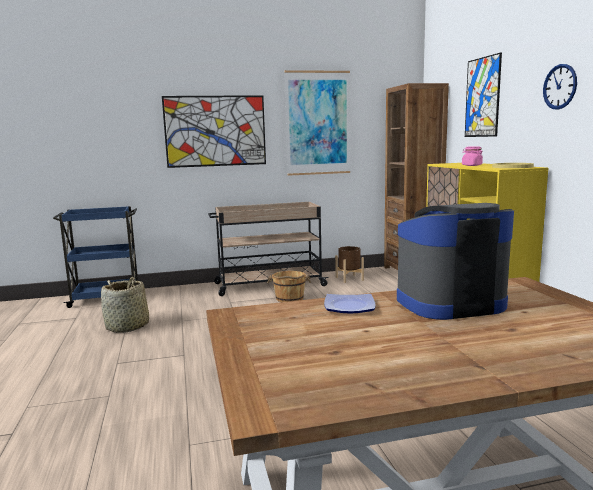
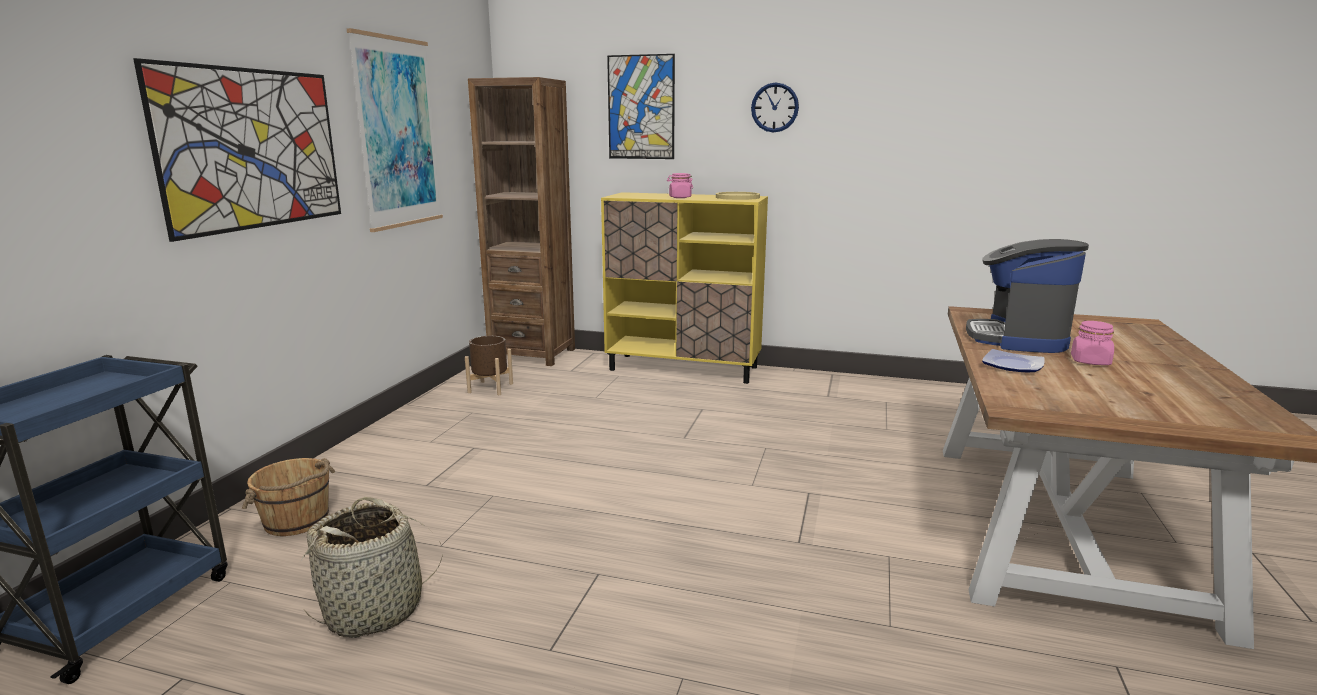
camera: 60 degrees left, 5 degrees up
(268, 285) = (403, 438): beige cart -> none
(289, 298) = (495, 442): brown bucket -> brown bucket (297, 521)
(414, 329) = (1090, 361): none -> pink jar

